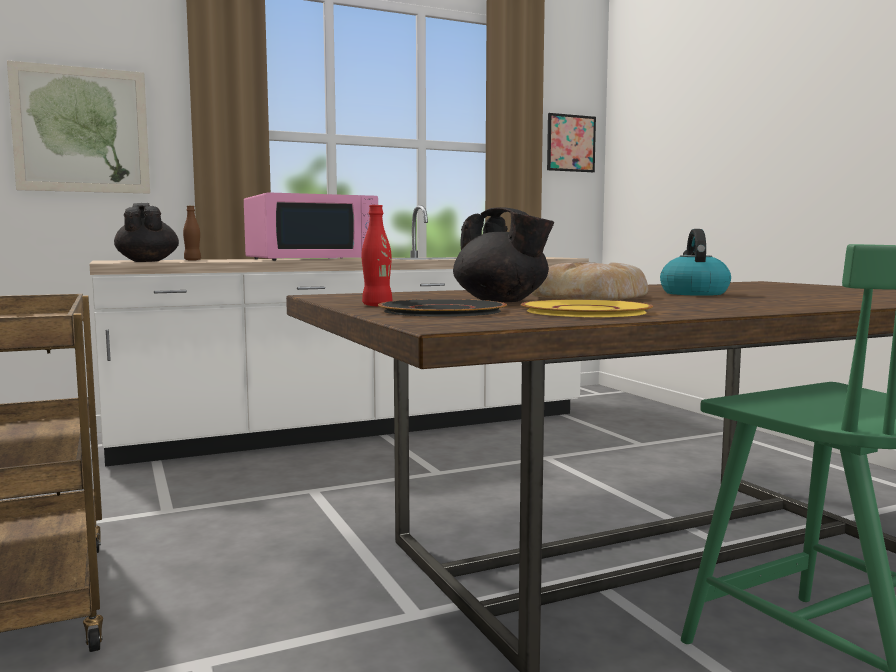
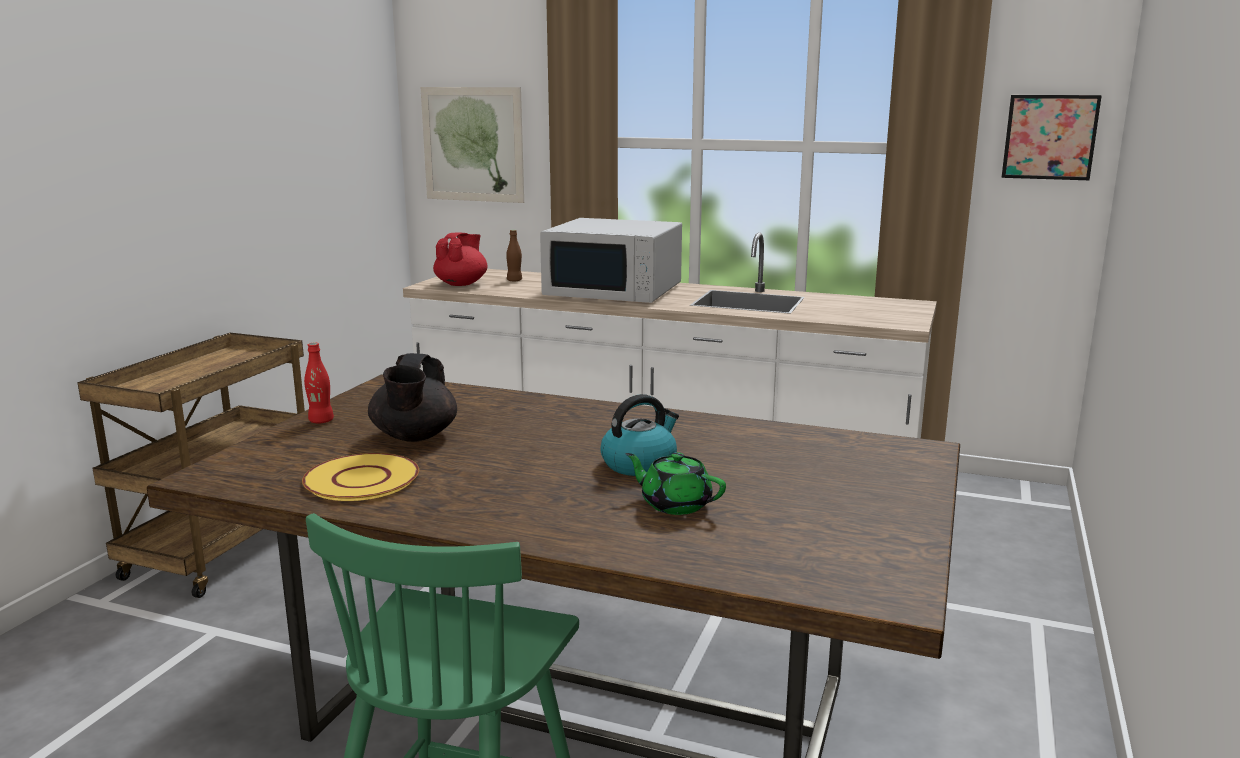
camera: 45 degrees right, 10 degrees up
(147, 261) = (462, 284): black teapot -> red teapot
(311, 259) = (614, 291): pink microwave -> white microwave
(441, 310) = (306, 445): black plate -> none
(592, 296) = (523, 444): bread -> none
(790, 296) = (675, 504): none -> green teapot

